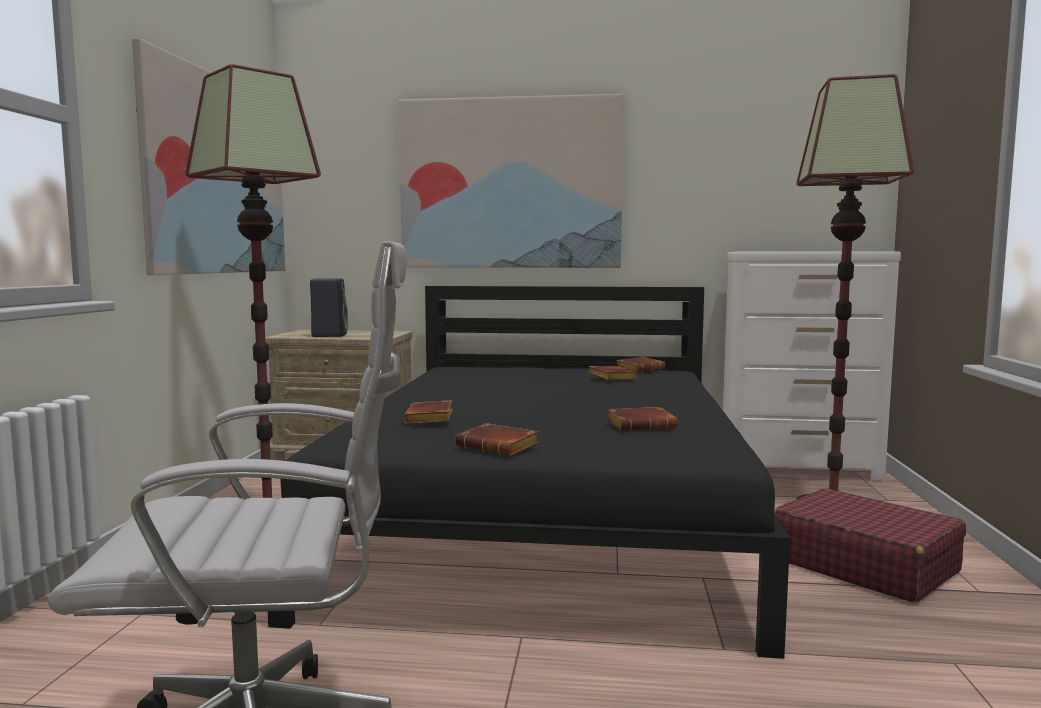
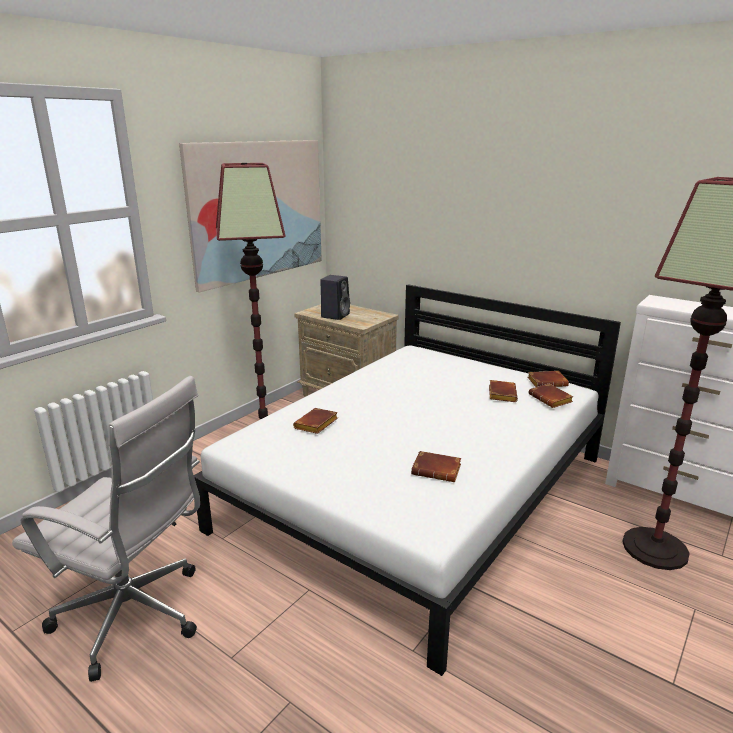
camera: 30 degrees right, 15 degrees up
(500, 447) = (315, 473): brown book -> brown book (551, 399)
(510, 184) = (472, 211): picture -> none
(547, 520) = (418, 492): black bed -> white bed
(862, 564) = (604, 617): red suitcase -> none

